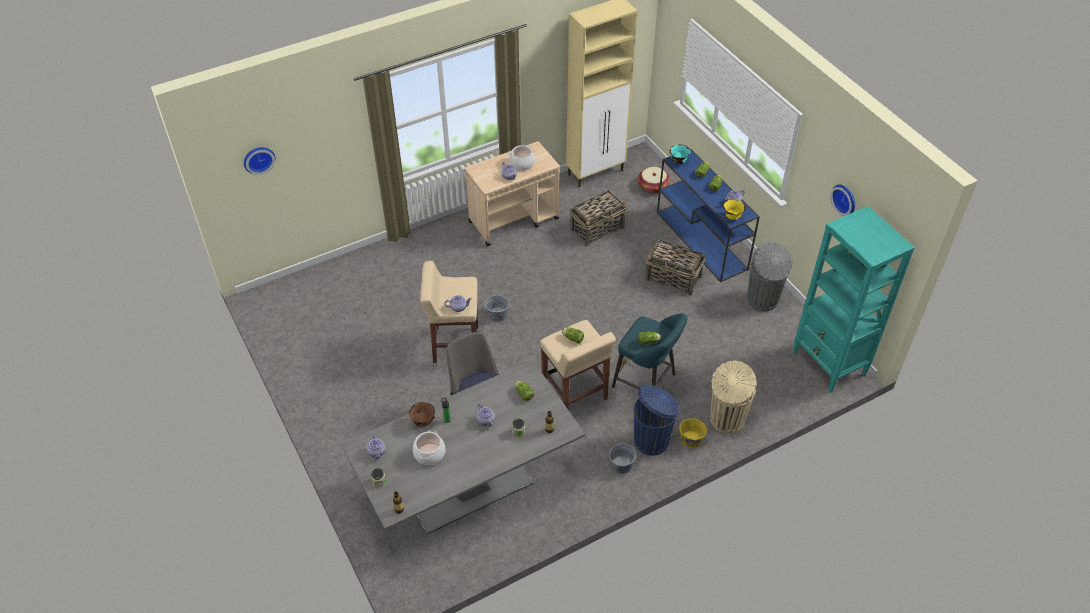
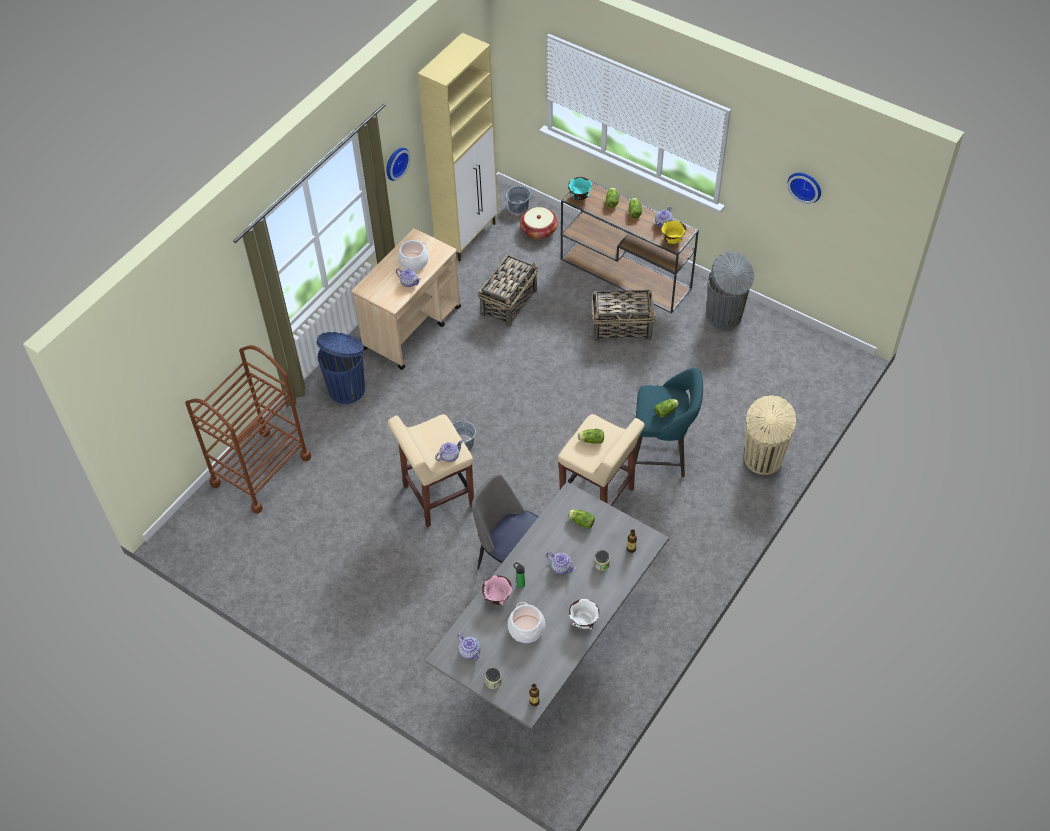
camera: 25 degrees left, 5 degrees up
(258, 159) = (148, 376): wall clock -> wall clock (395, 162)
(344, 277) = (261, 470): none -> brown cart
(423, 422) = (497, 598): brown bowl -> pink bowl
(476, 468) = (584, 622): none -> white bowl
(621, 465) = (690, 552): grey bucket -> grey bucket (518, 207)
(652, 440) = (704, 513): blue trash can -> blue trash can (347, 388)
(691, 439) = (741, 495): yellow bucket -> none
(702, 241) = (627, 274): blue console table -> brown console table
(829, 364) = (826, 359): turquoise bookcase -> none

